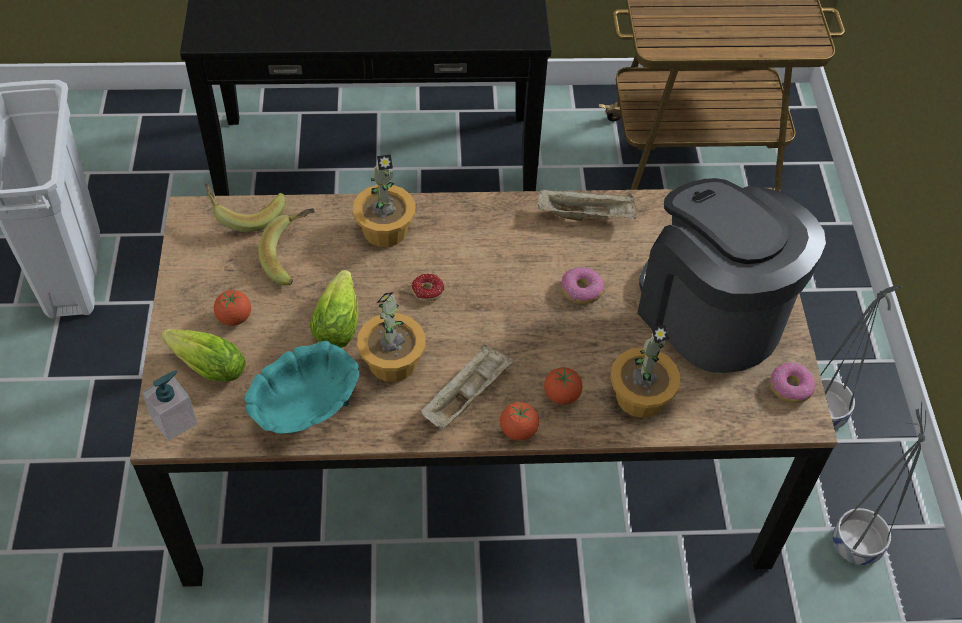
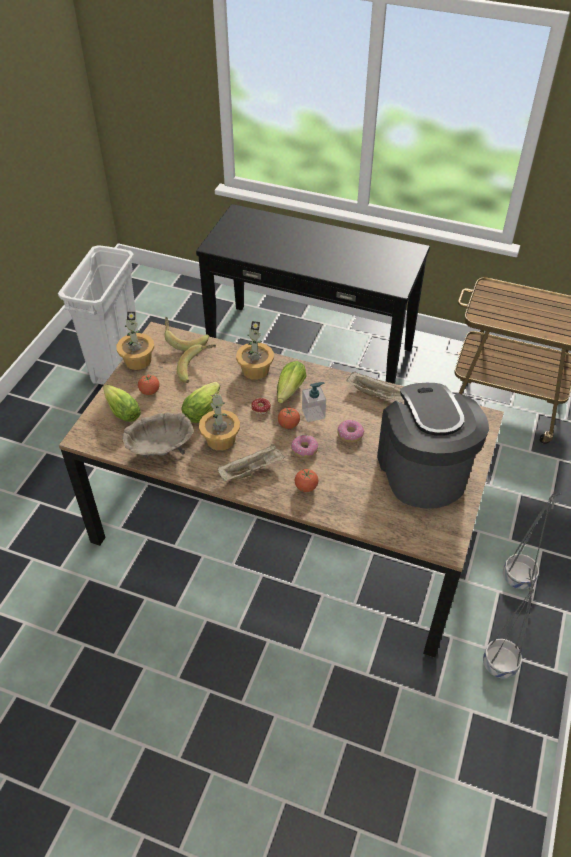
camera: 25 degrees right, 5 degrees down
(174, 421) = (91, 433): soap dispenser -> soap dispenser (313, 413)
(306, 410) = (160, 449): turquoise bowl -> beige bowl
(455, 251) = (288, 392): none -> lettuce
(518, 430) = (270, 497): tomato -> tomato (288, 425)
(640, 396) = (352, 502): potted plant -> potted plant (138, 360)
(790, 388) = (449, 527): donut -> donut (304, 450)

